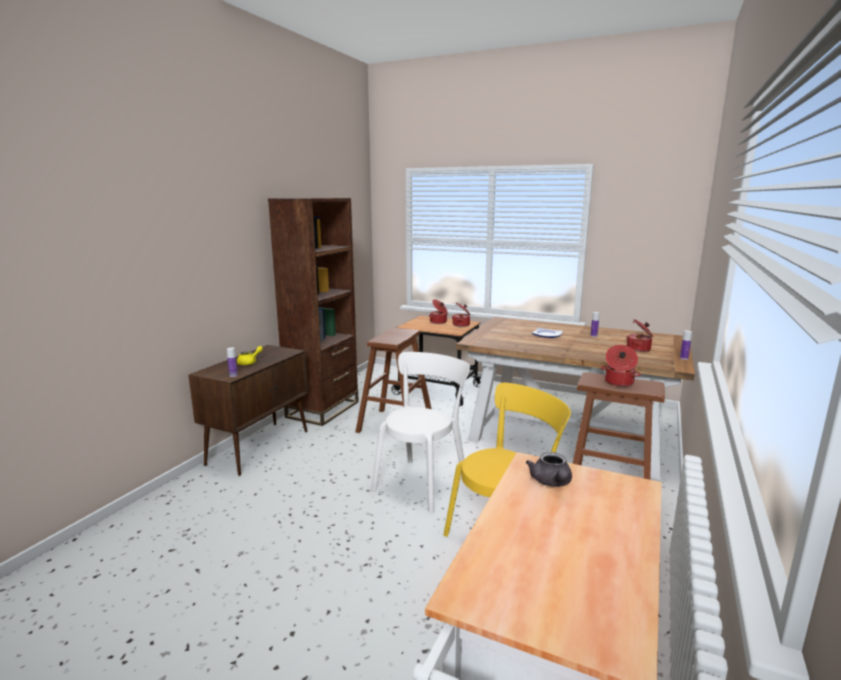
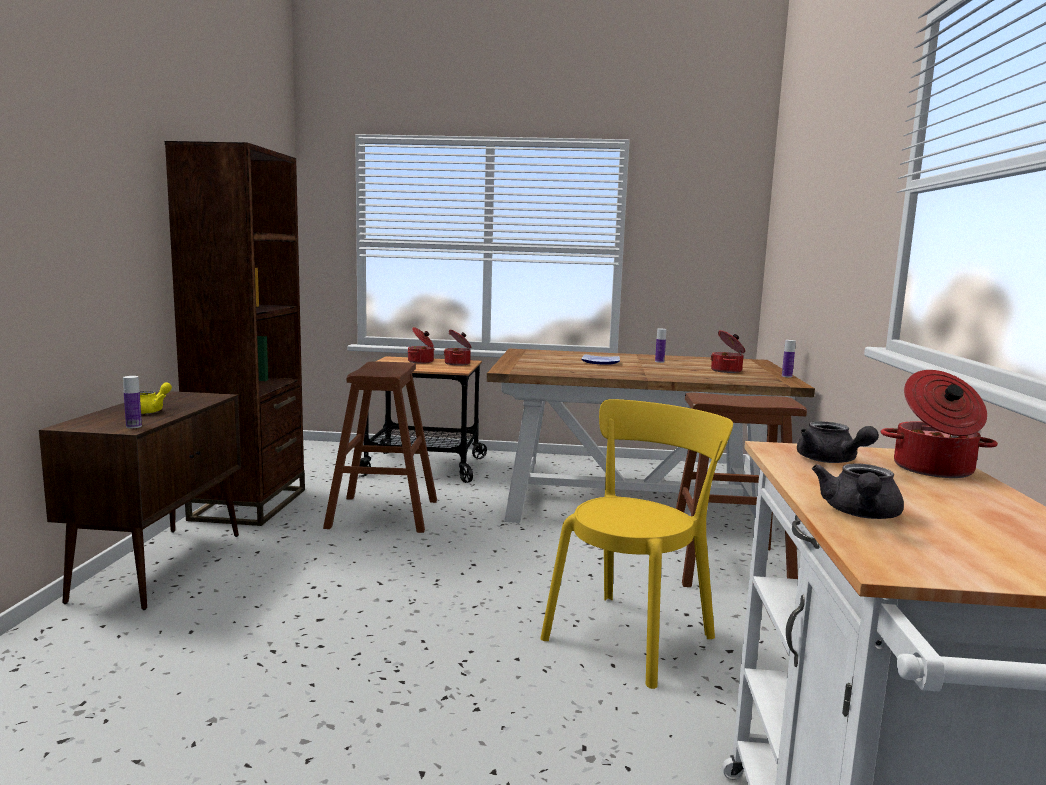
camera: 20 degrees left, 5 degrees down
(422, 482) = (469, 579): white chair -> none
(502, 543) = (860, 514): none -> grey teapot
(618, 382) = (740, 399): cooking pot -> cooking pot (933, 469)

